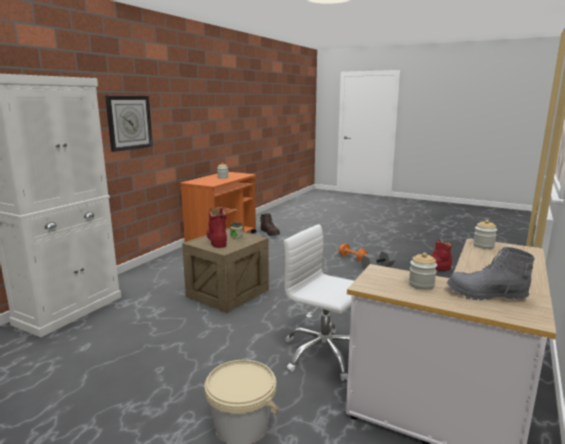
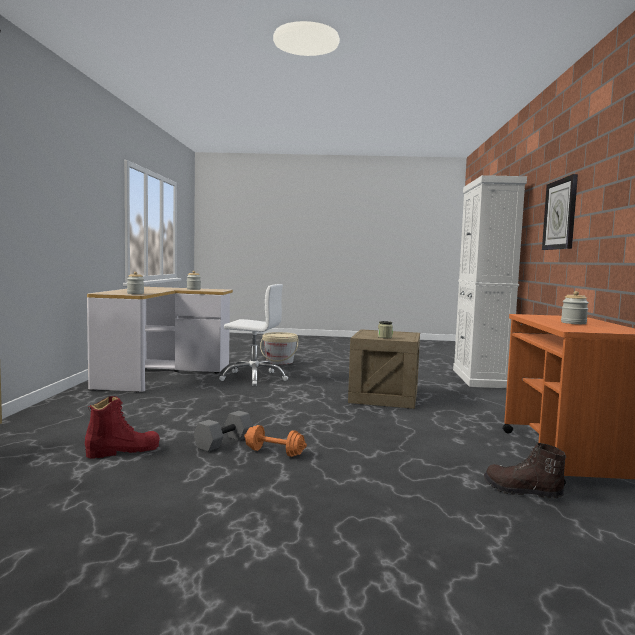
camera: 155 degrees right, 10 degrees down
(216, 240) = (394, 334): red boot -> none
(486, 295) = (161, 288): grey boot -> none

